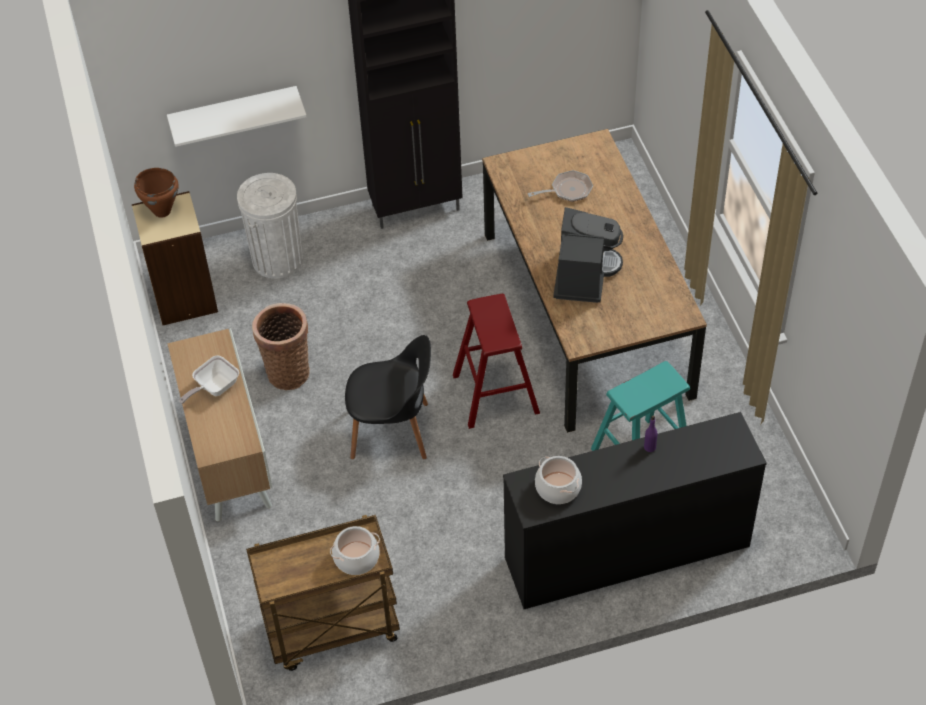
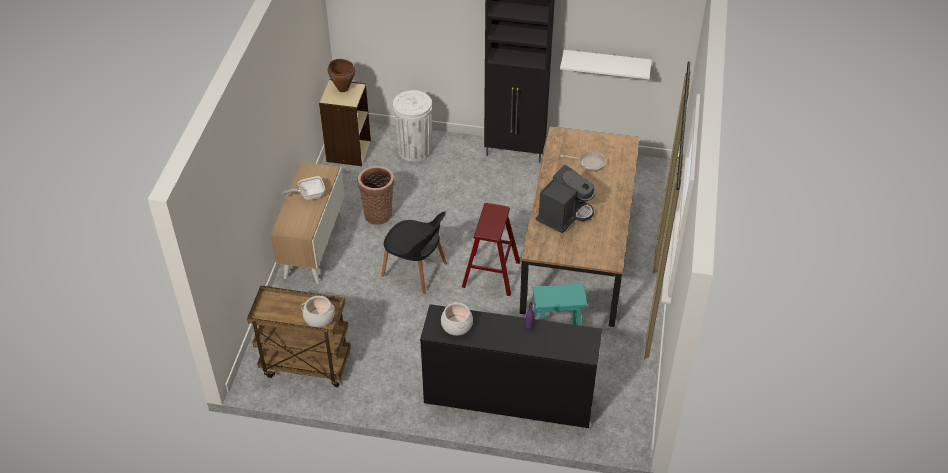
camera: 25 degrees right, 5 degrees down
(234, 113) = (410, 45): white shelf -> white shelf (606, 64)

